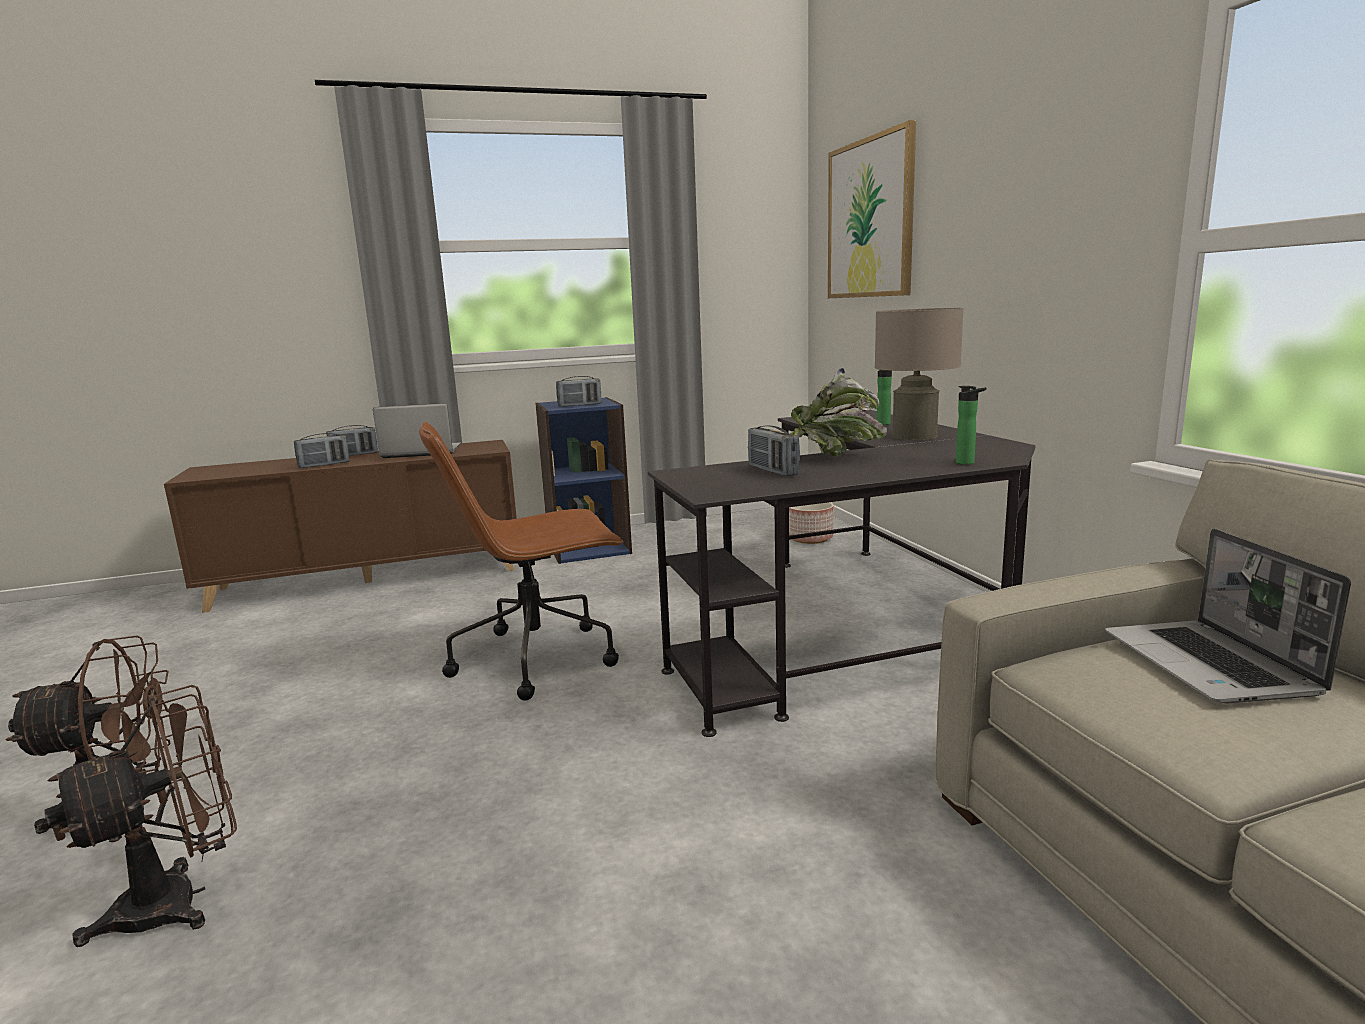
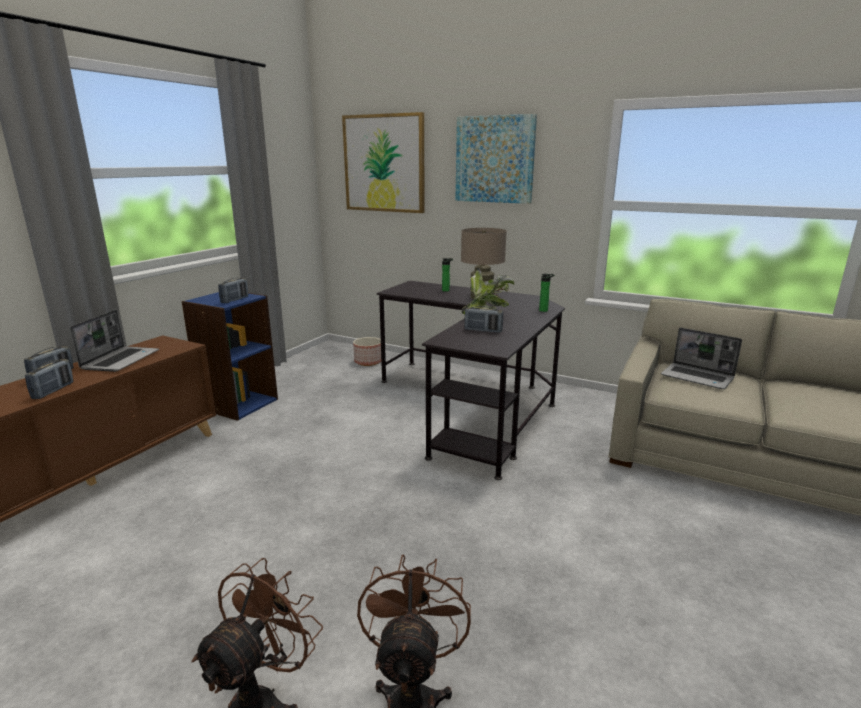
camera: 45 degrees left, 5 degrees up
(420, 452) = (121, 360): laptop -> laptop turned 150 degrees clockwise
(538, 658) = (346, 480): brown office chair -> none
(1002, 181) = (494, 159): none -> picture

